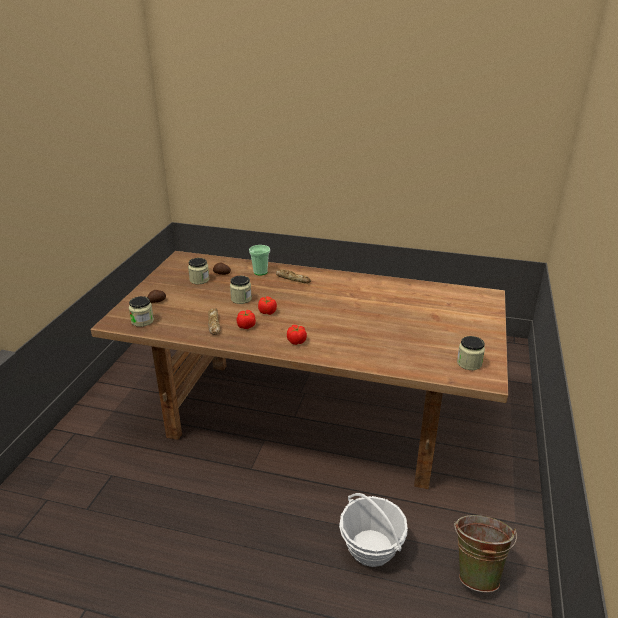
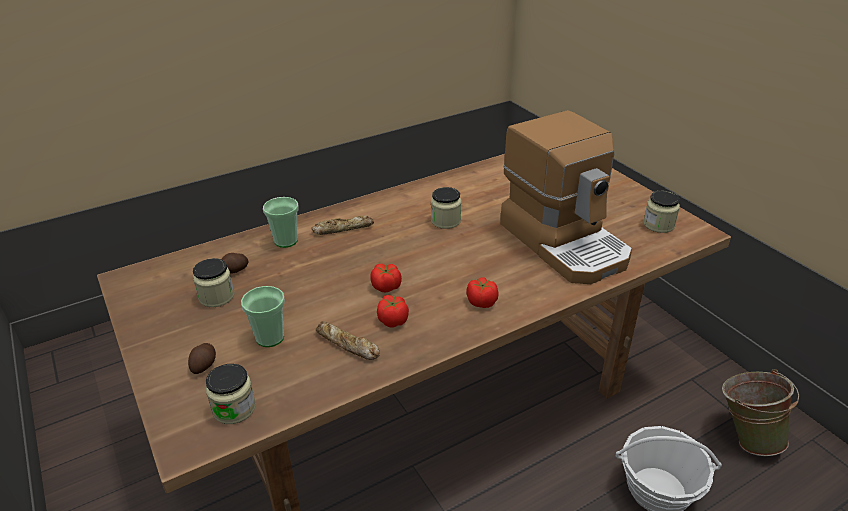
camera: 45 degrees left, 5 degrees up
(192, 305) = (270, 337): none -> cup
(241, 299) = (323, 289): jar -> jar (445, 221)
(392, 341) = (565, 242): none -> coffee machine

